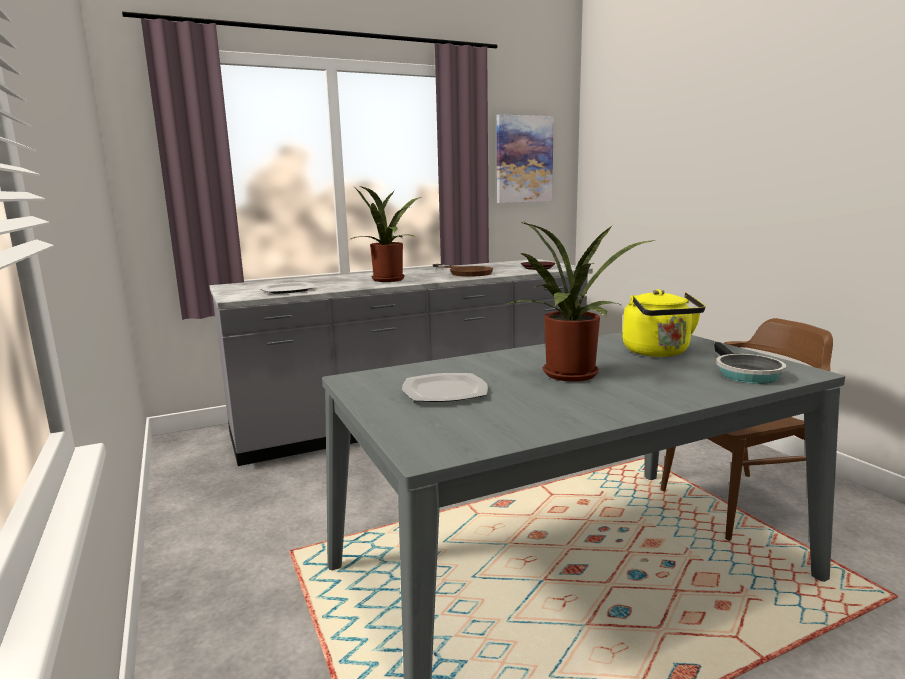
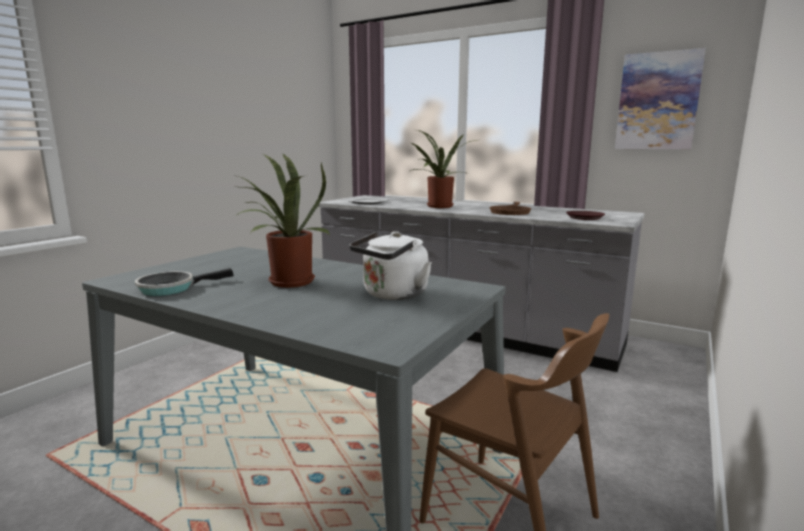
camera: 55 degrees right, 0 degrees up
(445, 391) = (227, 266): plate -> none
(658, 352) = (392, 295): yellow kettle -> white kettle
(745, 373) = (353, 326): frying pan -> frying pan (171, 288)

